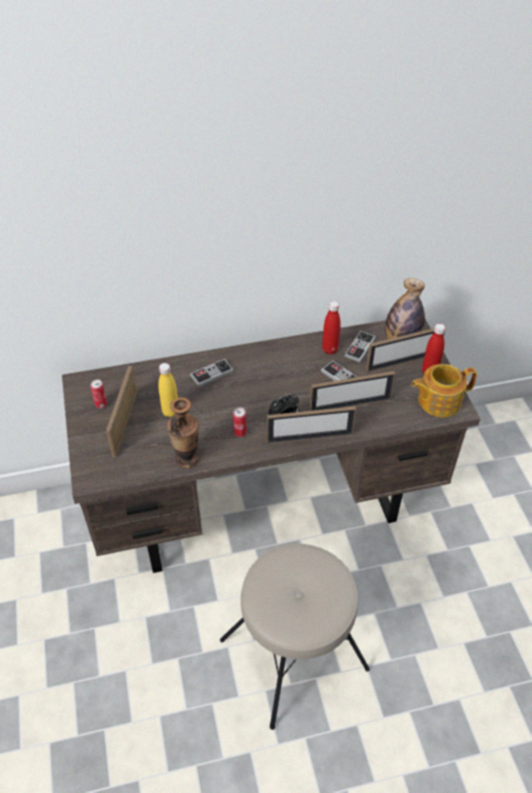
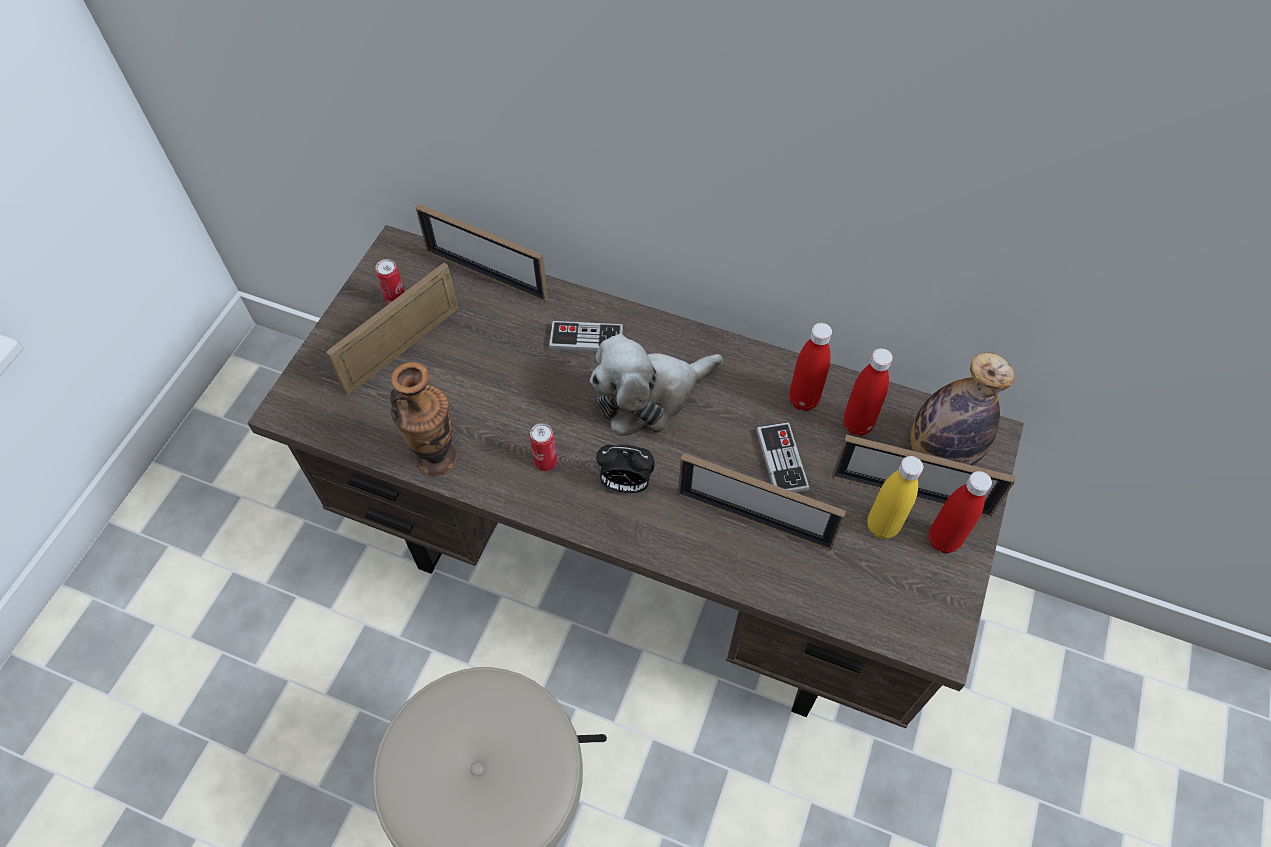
camera: 35 degrees right, 10 degrees up
(170, 411) = (478, 367): yellow bottle -> yellow bottle (882, 526)
(263, 382) = (649, 396): none -> plush toy
(310, 438) = (642, 537): picture frame -> picture frame (486, 274)
(360, 347) = (857, 424): game controller -> red bottle
(438, 401) = (914, 603): teapot -> none

